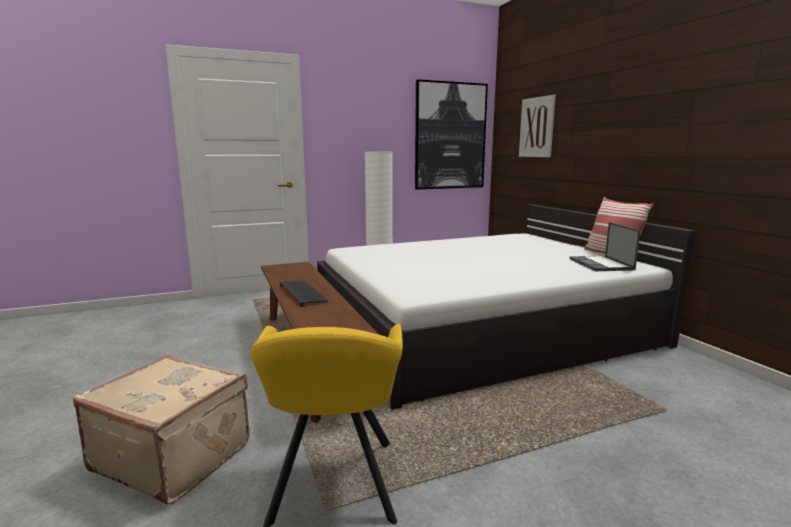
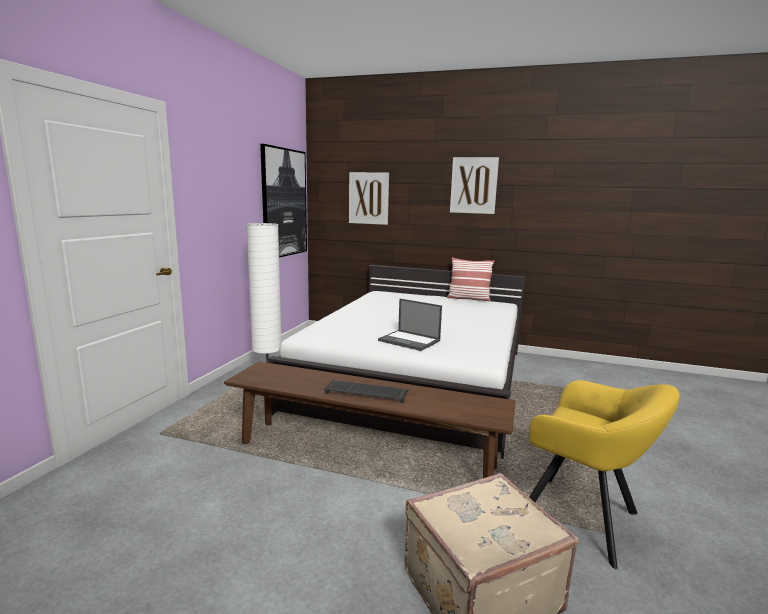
camera: 50 degrees left, 0 degrees up
(601, 264) = (488, 307): laptop -> laptop (410, 341)
(640, 98) = (473, 185): none -> picture

